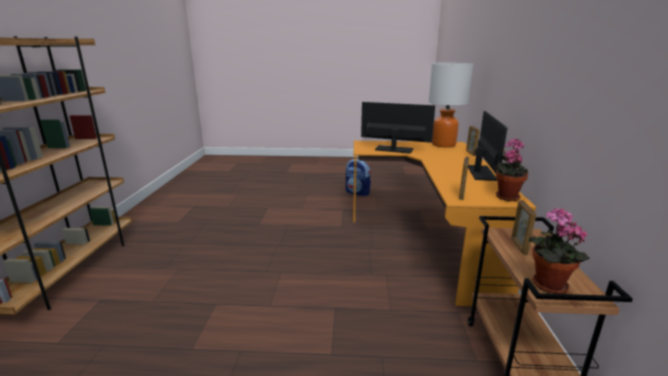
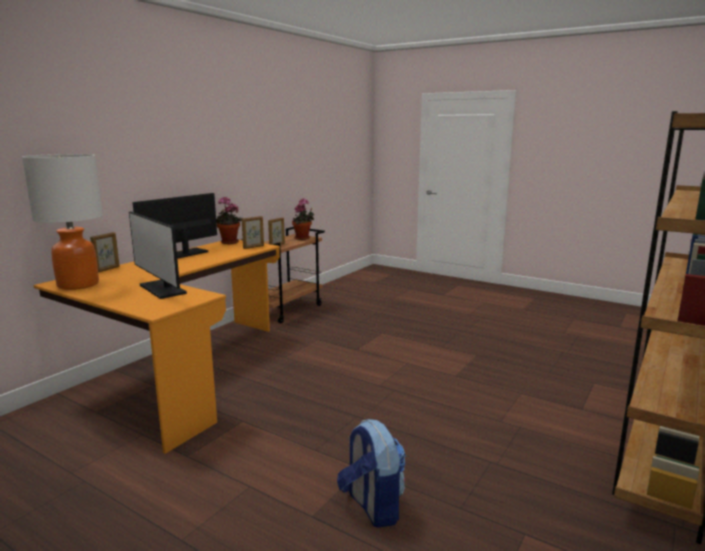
camera: 150 degrees left, 5 degrees down
(358, 192) = (78, 497): backpack -> backpack (372, 506)

